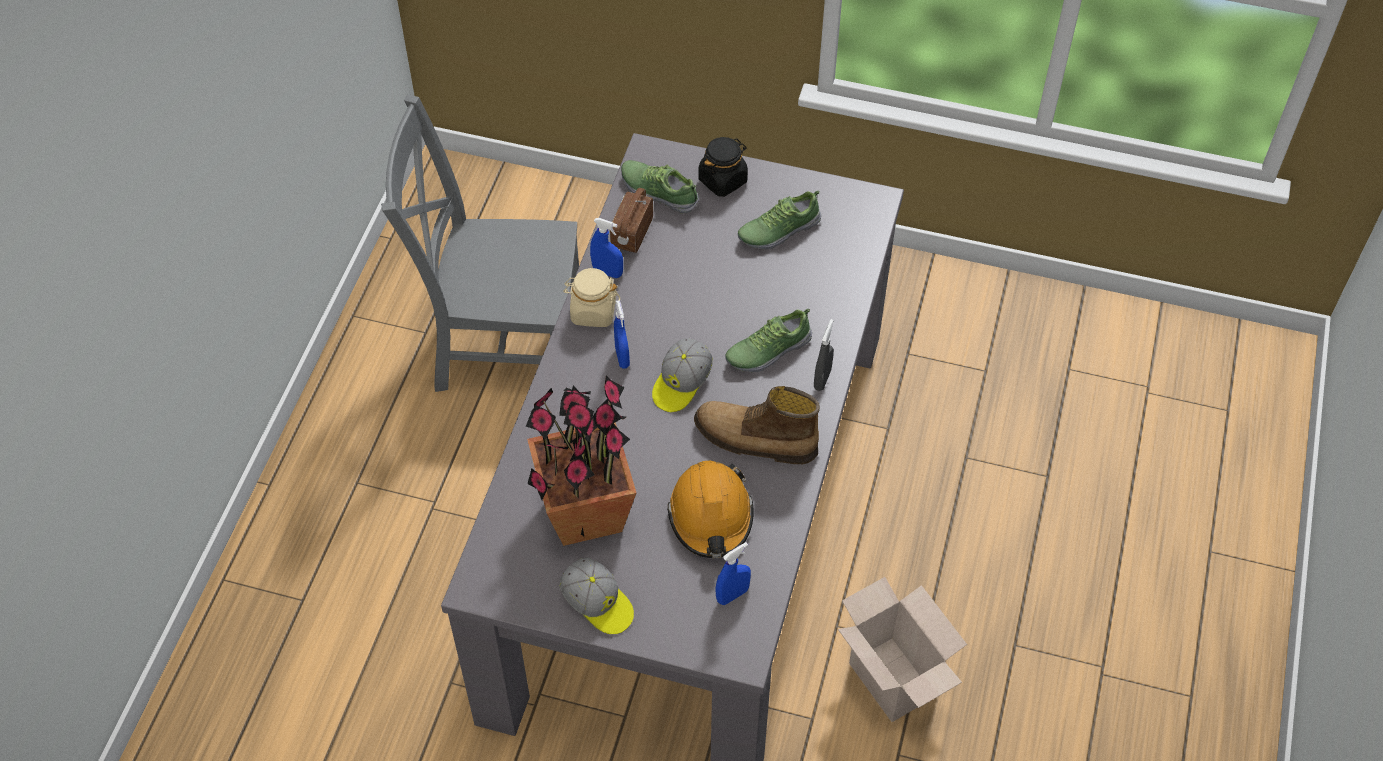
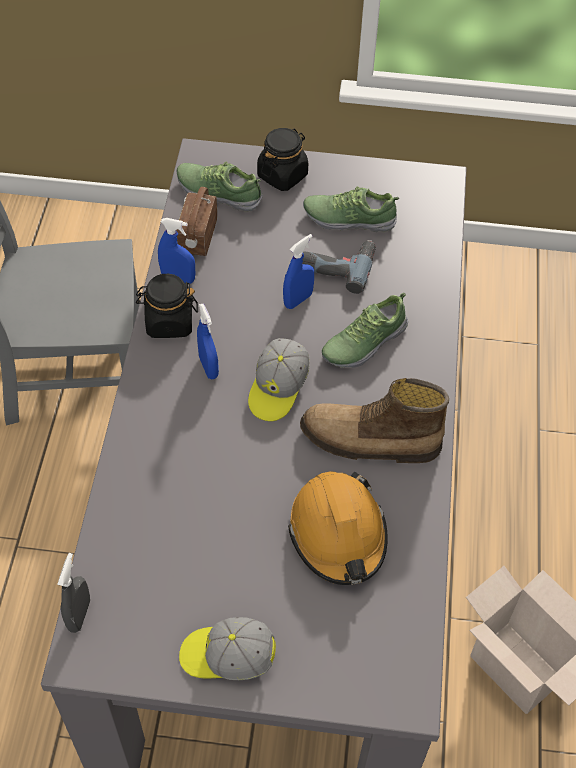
camera: 10 degrees left, 0 degrees up
(585, 513) = (195, 548): potted plant -> none
(593, 312) = (169, 322): beige jar -> black jar
(598, 603) = (227, 656): cap -> cap turned 150 degrees clockwise
(732, 595) = (380, 625): blue spray bottle -> blue spray bottle (298, 300)
(758, 274) = (337, 264): none -> power drill
(778, 230) = (349, 218): shoe -> shoe turned 45 degrees clockwise
(822, 379) = (427, 367): grey spray bottle -> grey spray bottle (79, 615)

